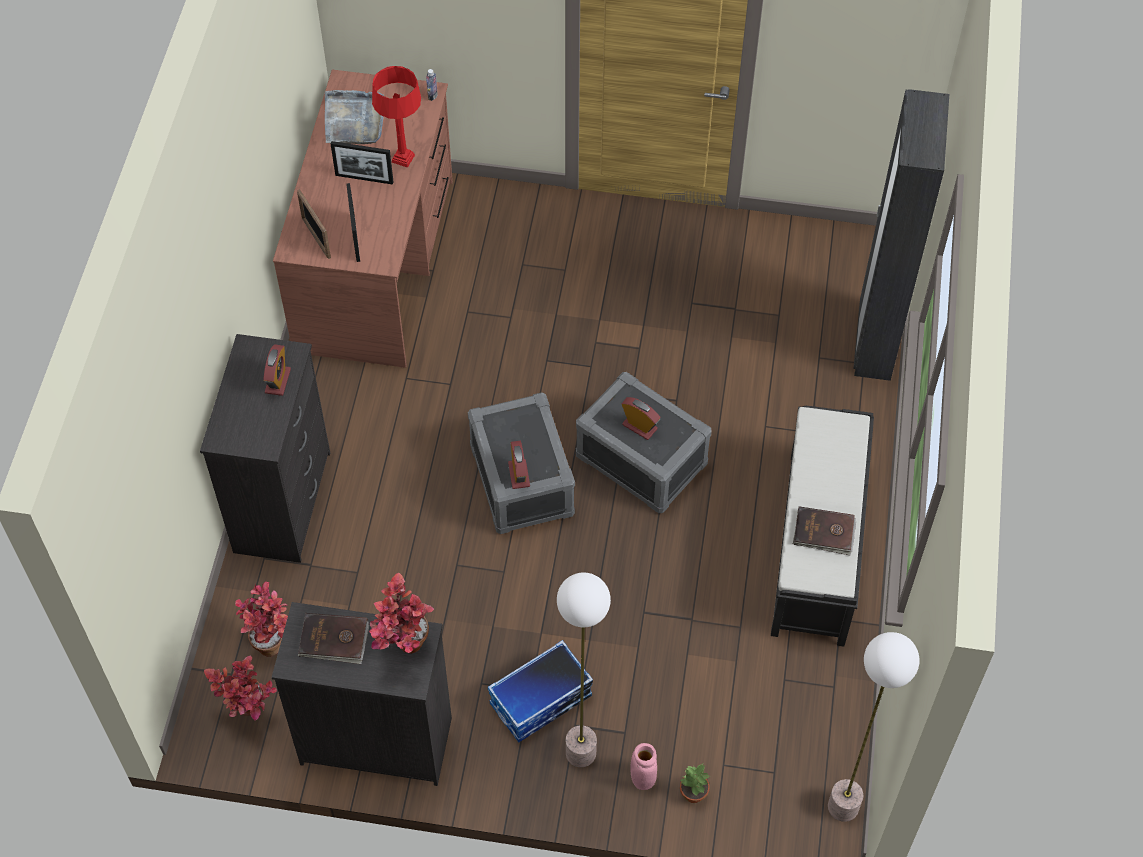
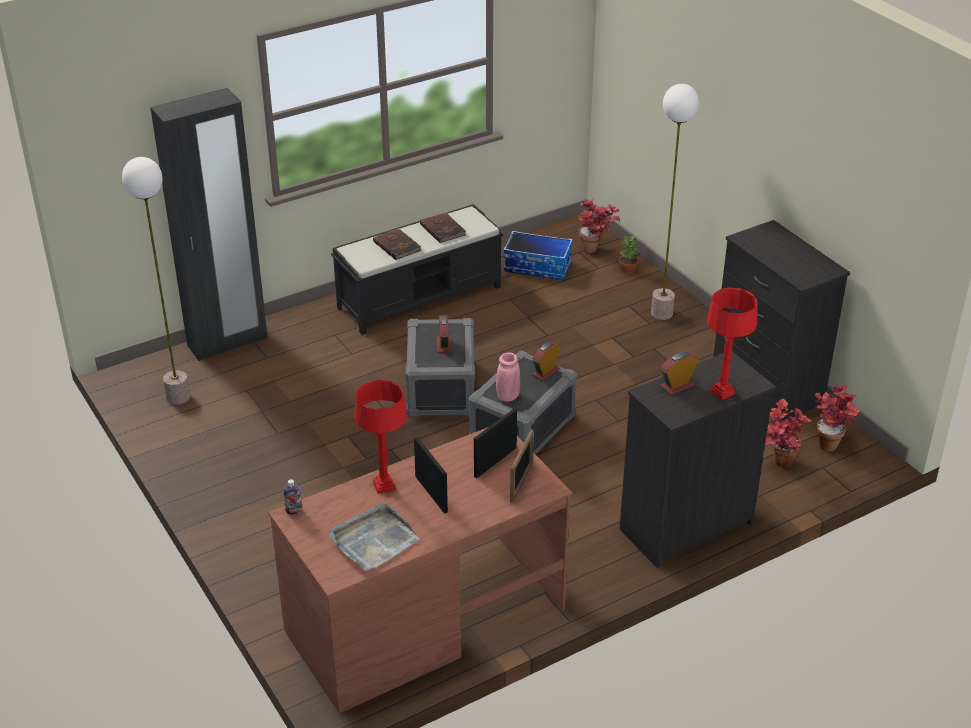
camera: 130 degrees left, 20 degrees down
(236, 406) = (722, 392): none -> red table lamp
(334, 640) = (795, 264): brown book -> brown book (397, 245)
(402, 649) = (761, 240): potted plant -> potted plant (595, 250)
(541, 701) = (654, 341): storage box -> storage box (538, 267)
(643, 778) = (644, 288): pink vase -> pink vase (508, 396)
(843, 807) = (566, 226): floor lamp -> floor lamp (178, 397)

